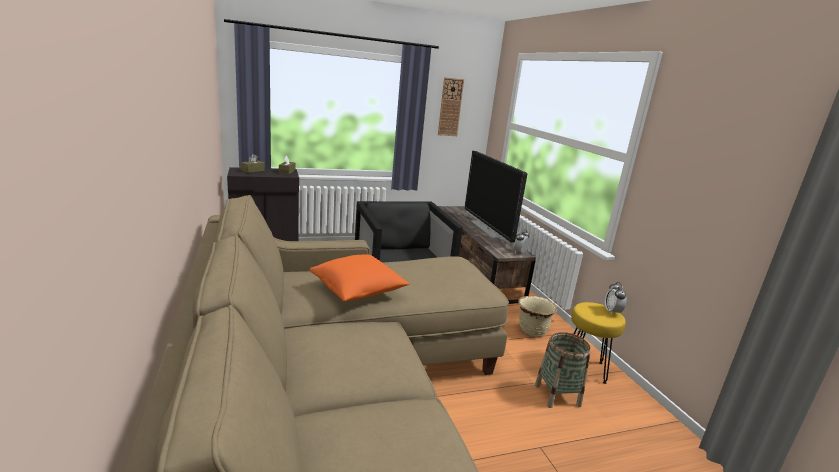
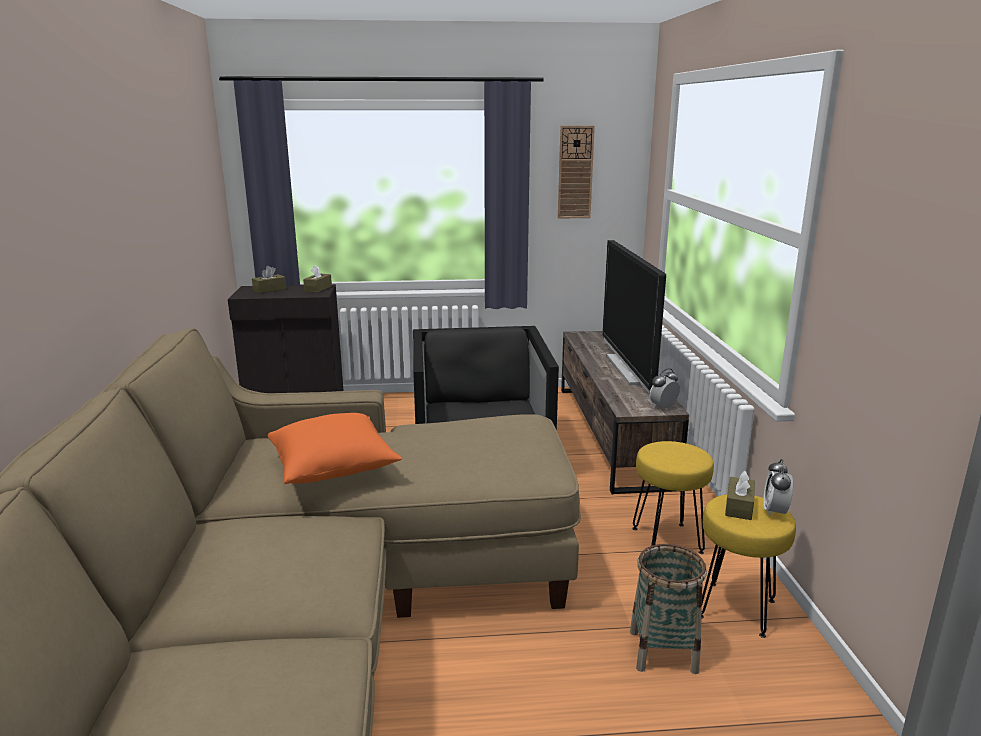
camera: 15 degrees right, 0 degrees up
(532, 331) = (668, 540): beige planter -> yellow stool
(592, 309) = (739, 506): none -> brown tissue box

